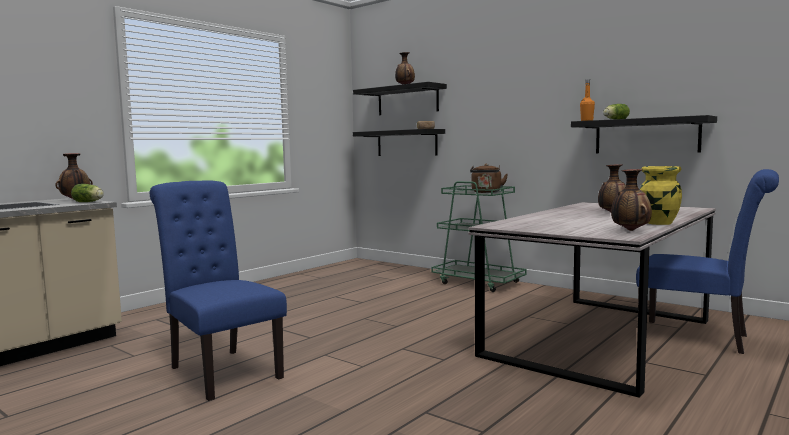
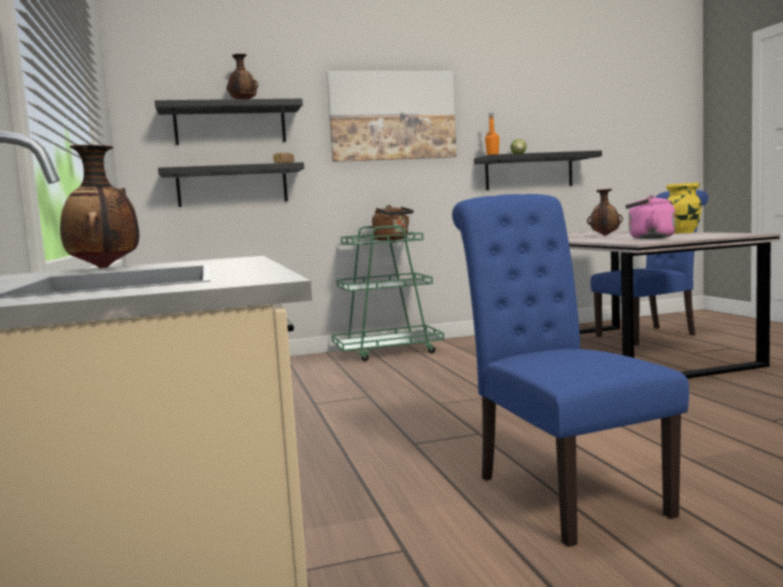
camera: 55 degrees left, 0 degrees up
(89, 202) = (217, 260): lettuce -> none
(221, 370) = (561, 491): blue chair -> blue chair turned 75 degrees clockwise
(514, 86) = (392, 116): none -> picture
(561, 223) = (648, 238): none -> pink kettle
(630, 230) = (718, 233): vase -> none

